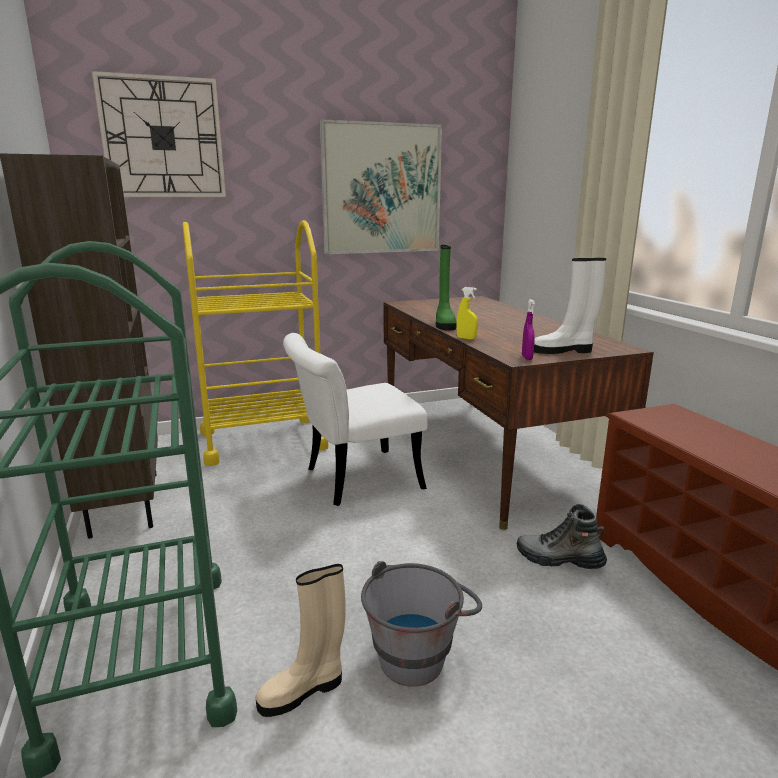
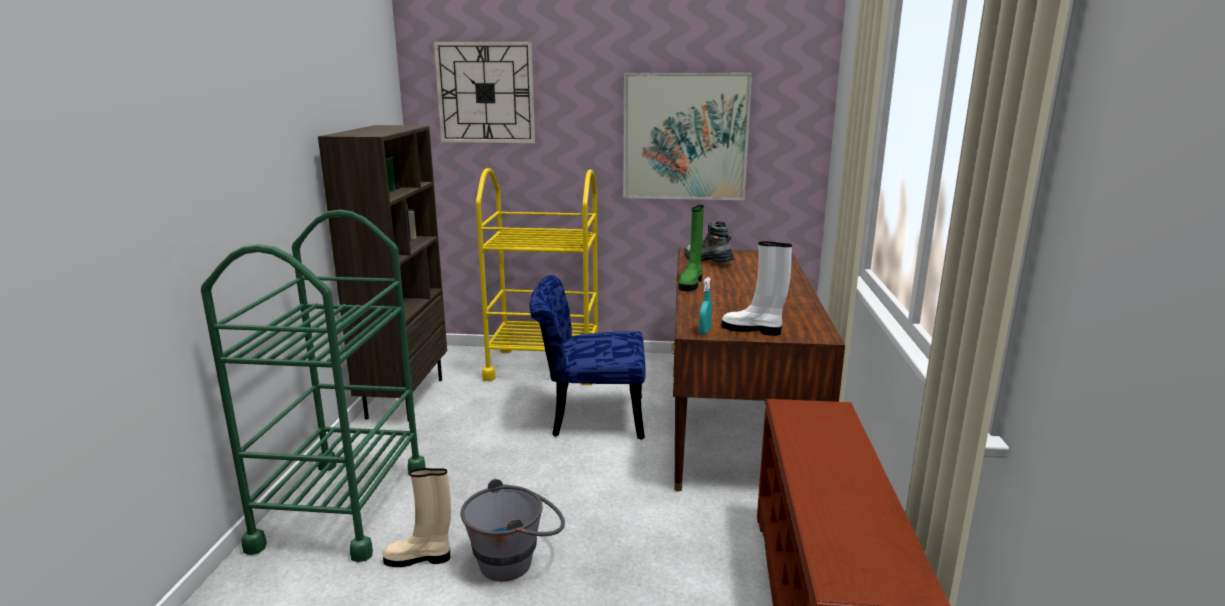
camera: 25 degrees right, 0 degrees up
(353, 479) = (588, 417): white chair -> blue chair
(466, 338) = (685, 302): yellow spray bottle -> none
(527, 357) = (704, 331): purple spray bottle -> turquoise spray bottle
(559, 559) = (699, 528): boot -> boot (707, 260)

